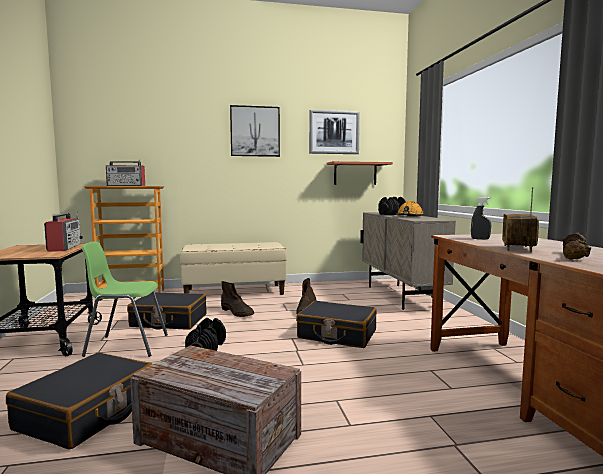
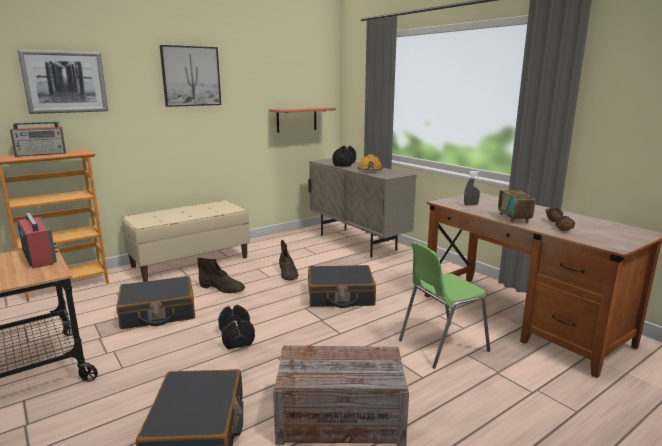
camera: 25 degrees left, 10 degrees up
(126, 345) = (145, 352): green chair -> green chair (441, 345)
(334, 132) = (274, 75): picture -> picture (65, 82)

